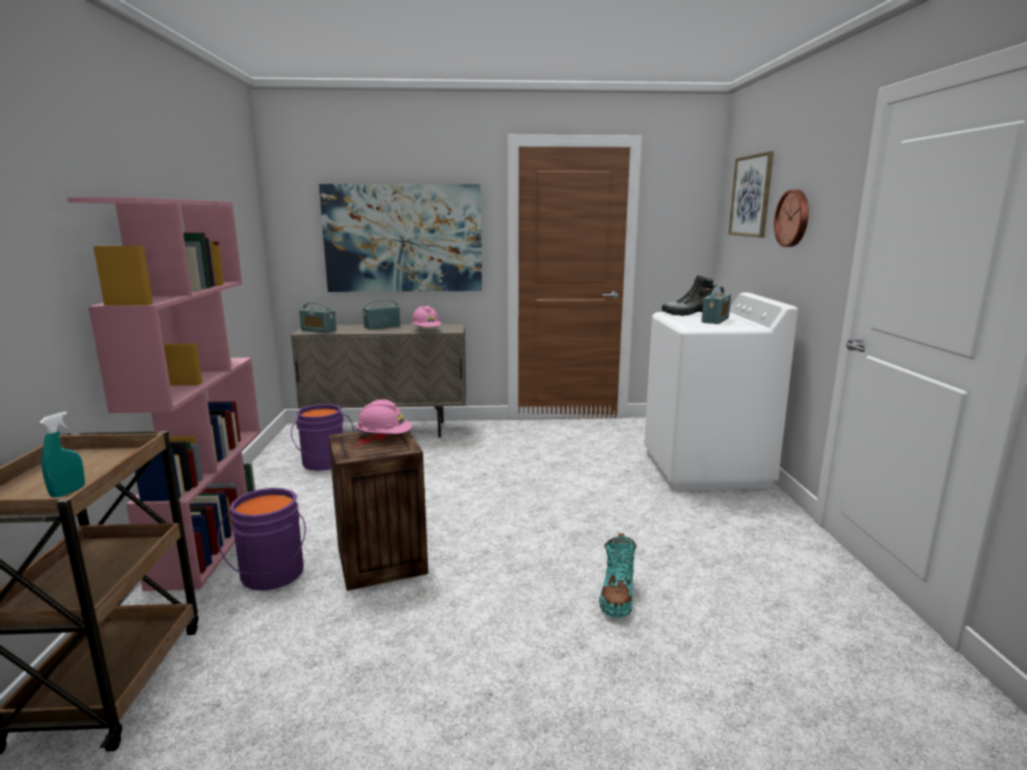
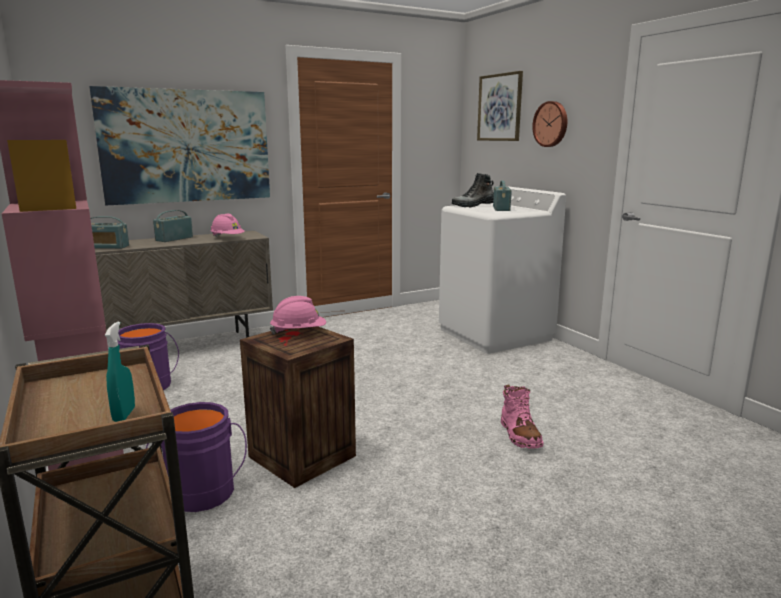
camera: 25 degrees left, 0 degrees up
(617, 596) = (519, 435): turquoise boot -> pink boot

